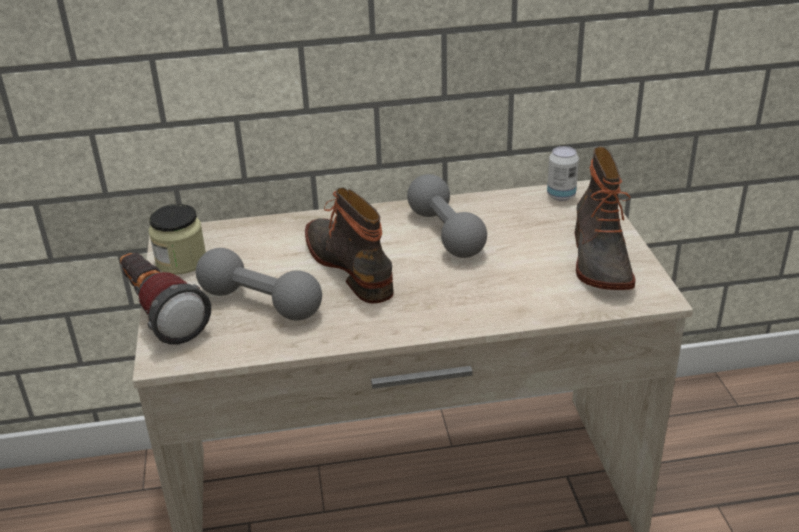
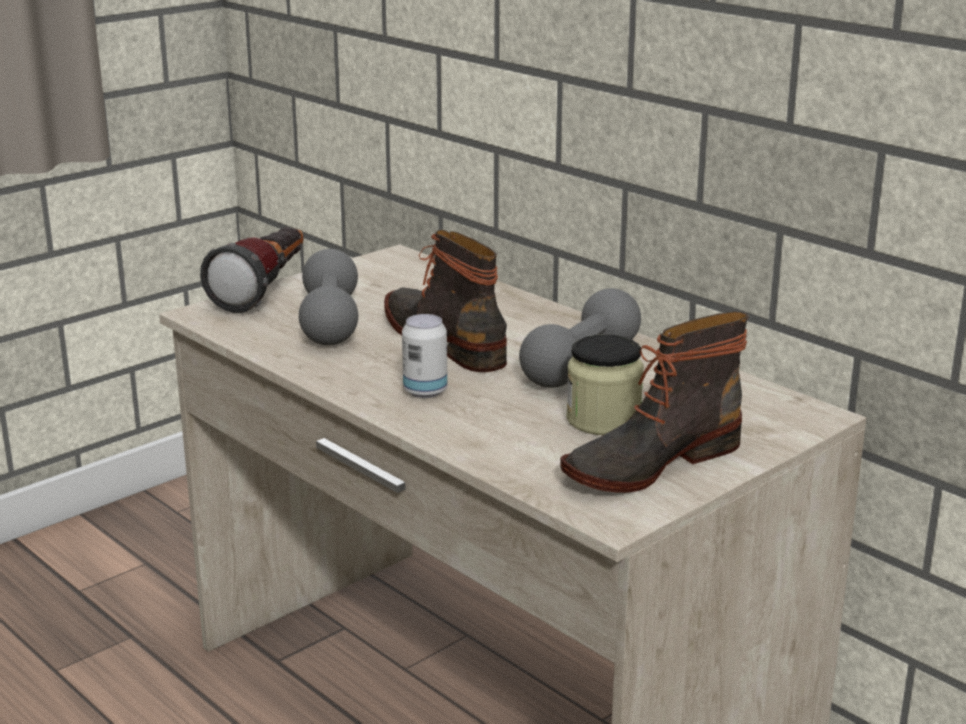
camera: 55 degrees right, 10 degrees down
(181, 261) = (359, 272): jar -> jar (603, 420)
(351, 266) = (448, 339): boot -> boot turned 60 degrees counterclockwise
(561, 196) = (775, 404): can -> can (425, 391)

